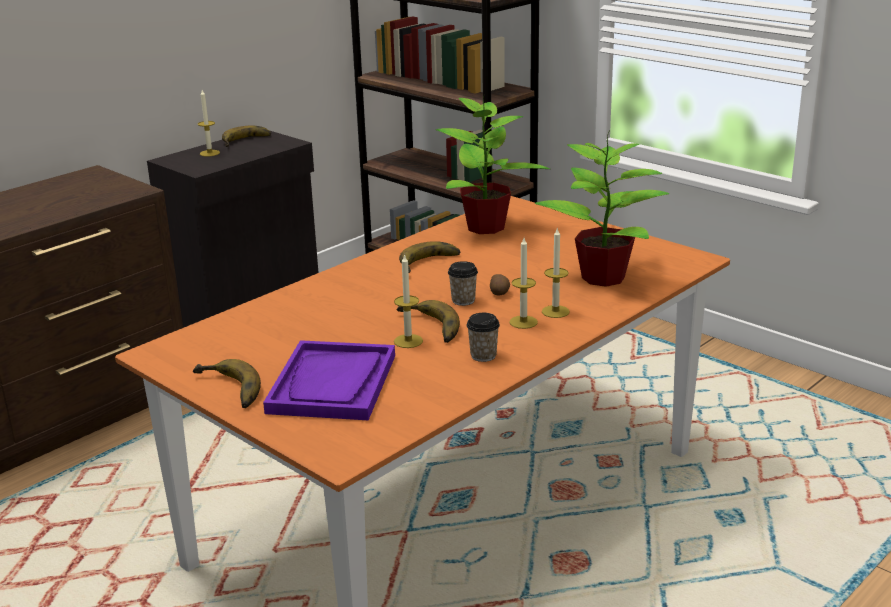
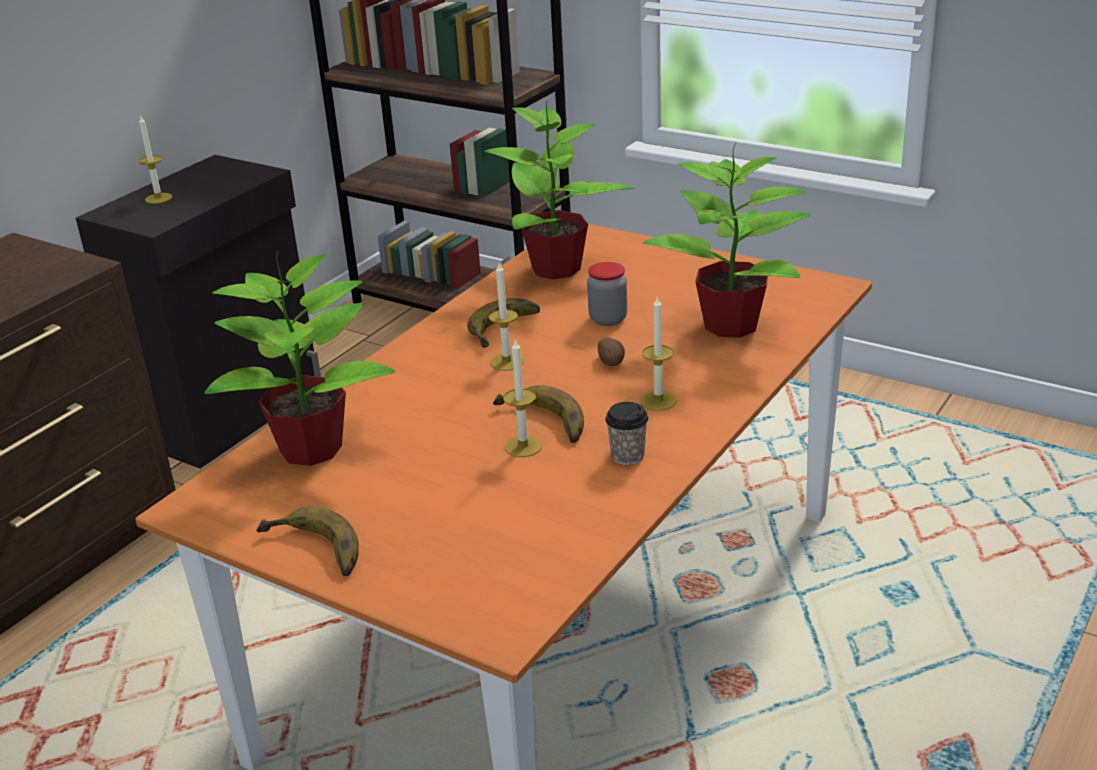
camera: 10 degrees left, 5 degrees up
(247, 141) = (203, 176): banana -> none
(255, 325) = (313, 448): none -> potted plant
(333, 384) = (449, 523): purple tray -> none
(463, 300) = (570, 378): cup -> none
(509, 264) = (608, 319): none -> jar
(555, 311) = (692, 381): candle -> candle (506, 362)

